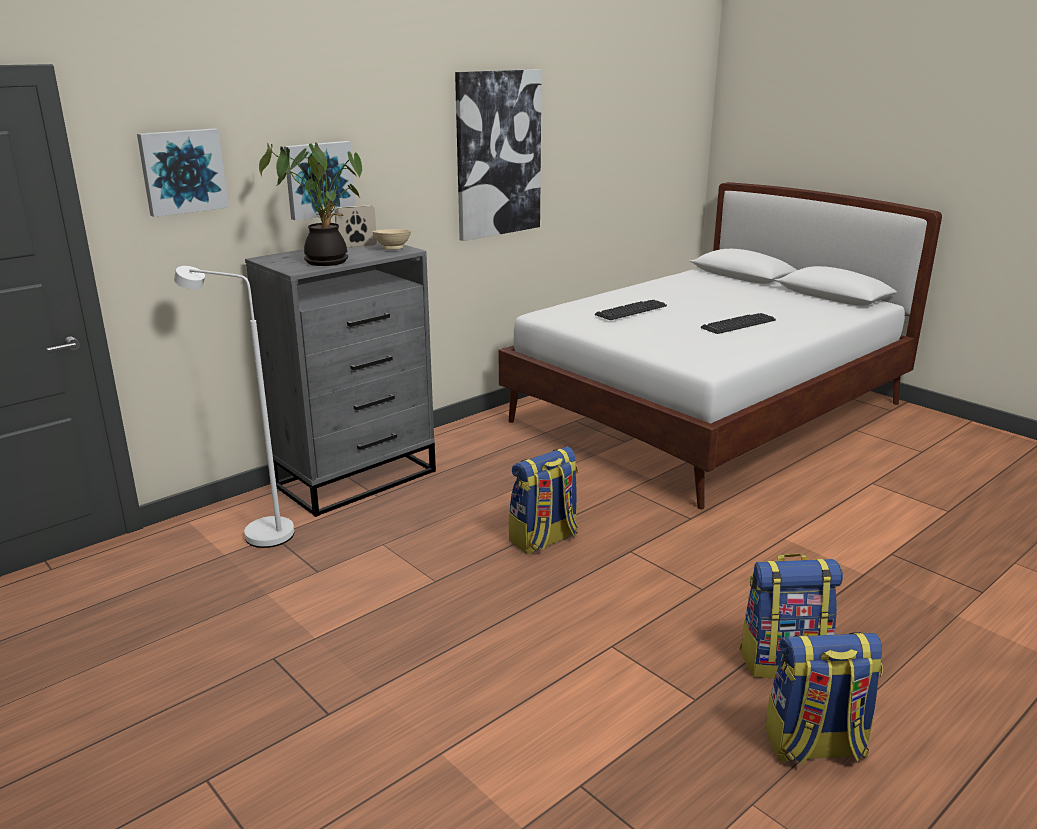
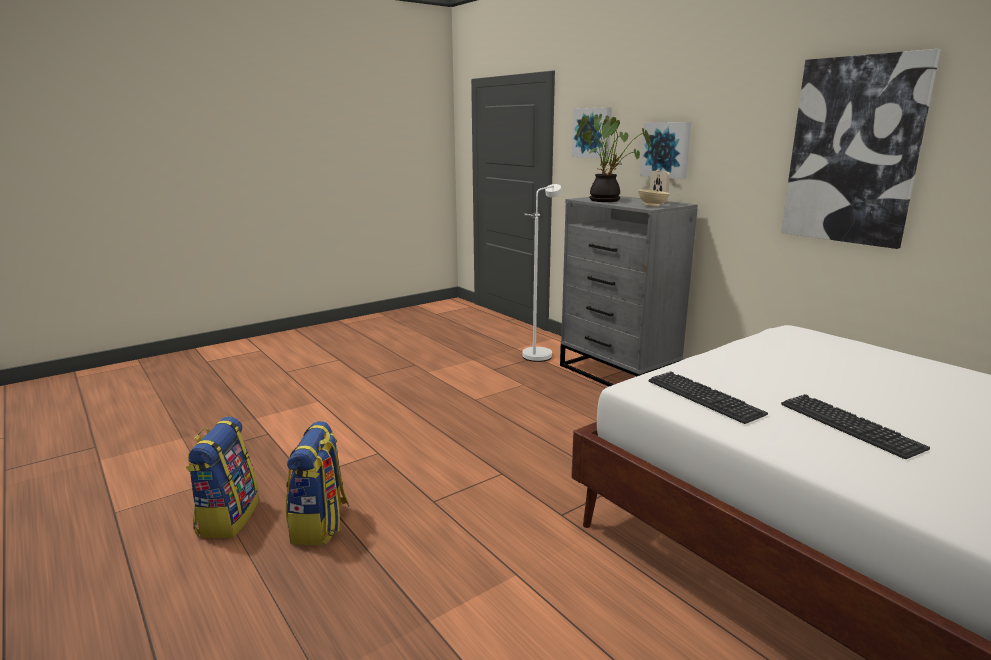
camera: 95 degrees right, 5 degrees down
(544, 539) = (524, 437): backpack -> none
(631, 311) = (840, 363): keyboard -> keyboard (704, 397)

